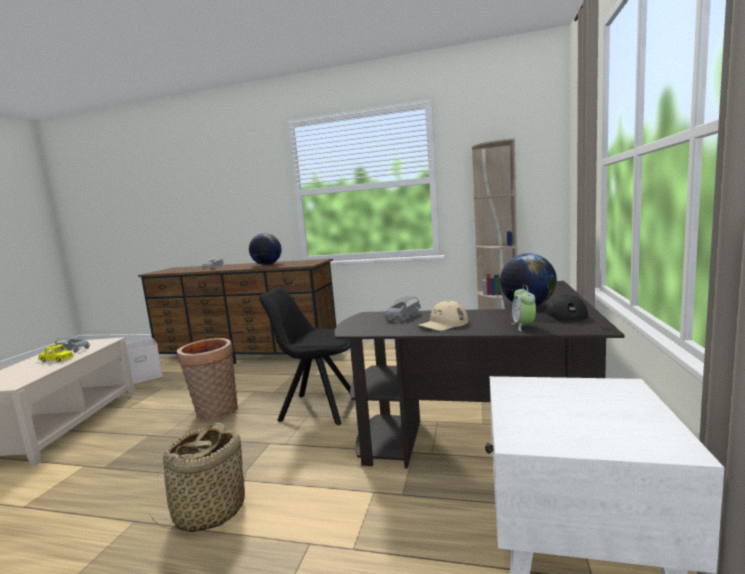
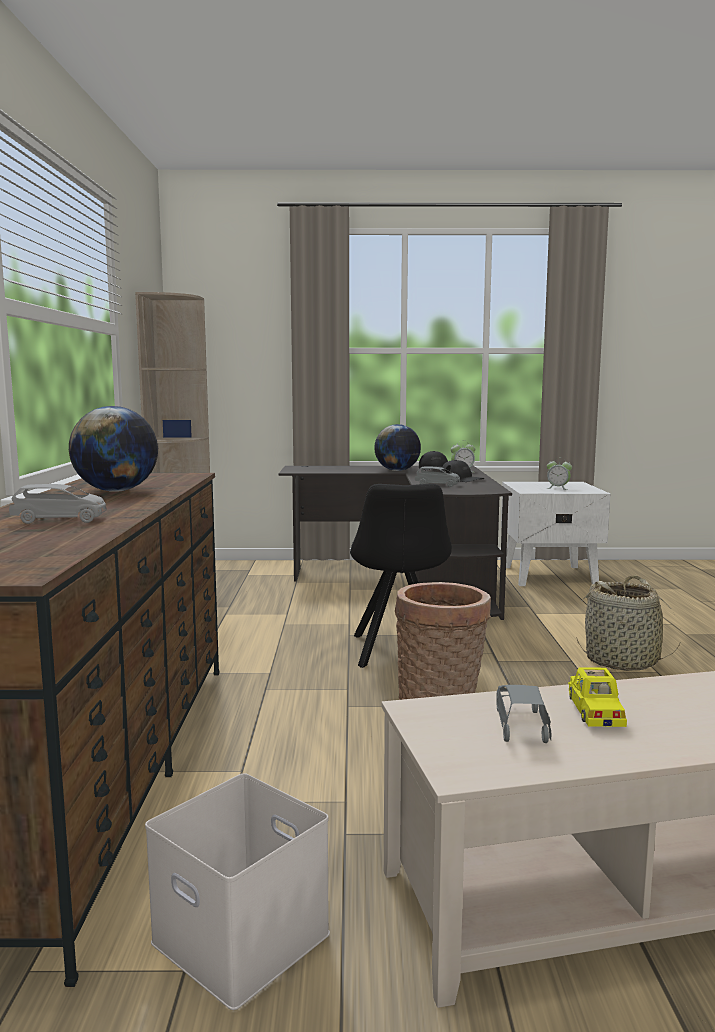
camera: 105 degrees left, 0 degrees up
(443, 324) = (461, 479): beige cap -> black cap
(556, 411) = (558, 488): none -> alarm clock

